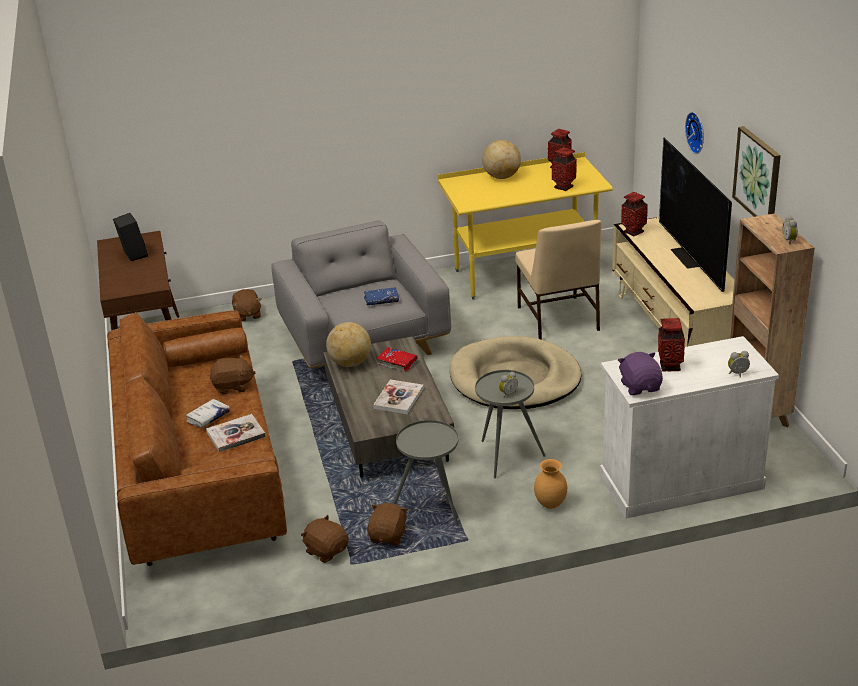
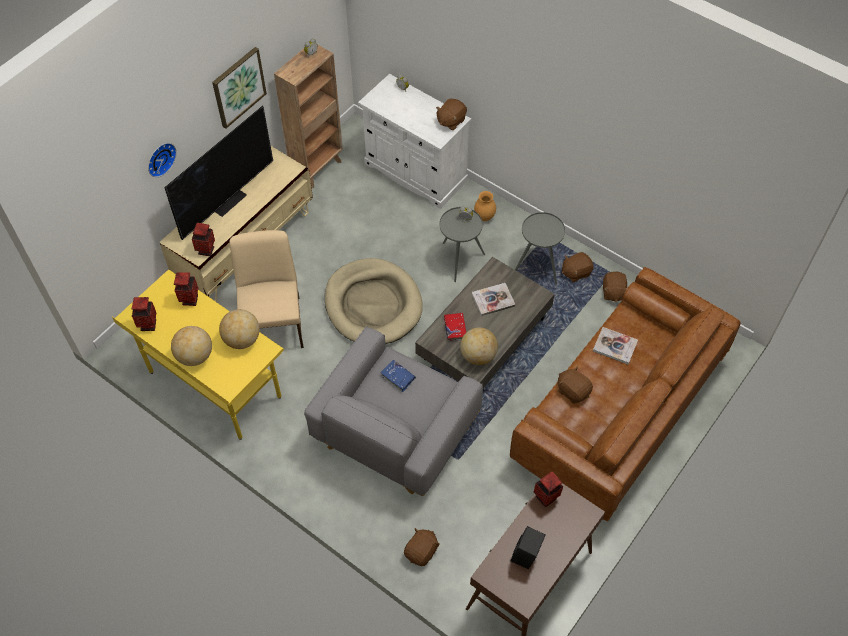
camera: 130 degrees left, 25 degrees up
(208, 417) = (614, 377): white book -> none
(491, 197) = (242, 339): none -> globe
(557, 319) = (274, 323): beige chair -> beige chair turned 45 degrees counterclockwise
(640, 386) = (451, 121): purple plush toy -> brown plush toy
(670, 366) = (419, 118): vase -> vase (546, 497)

